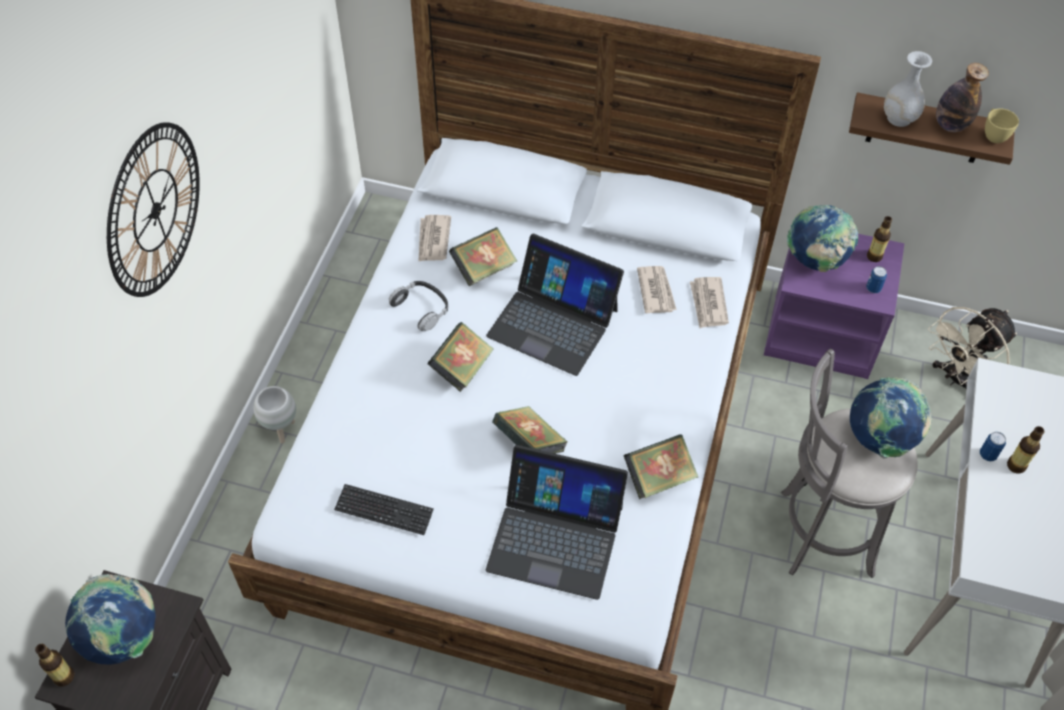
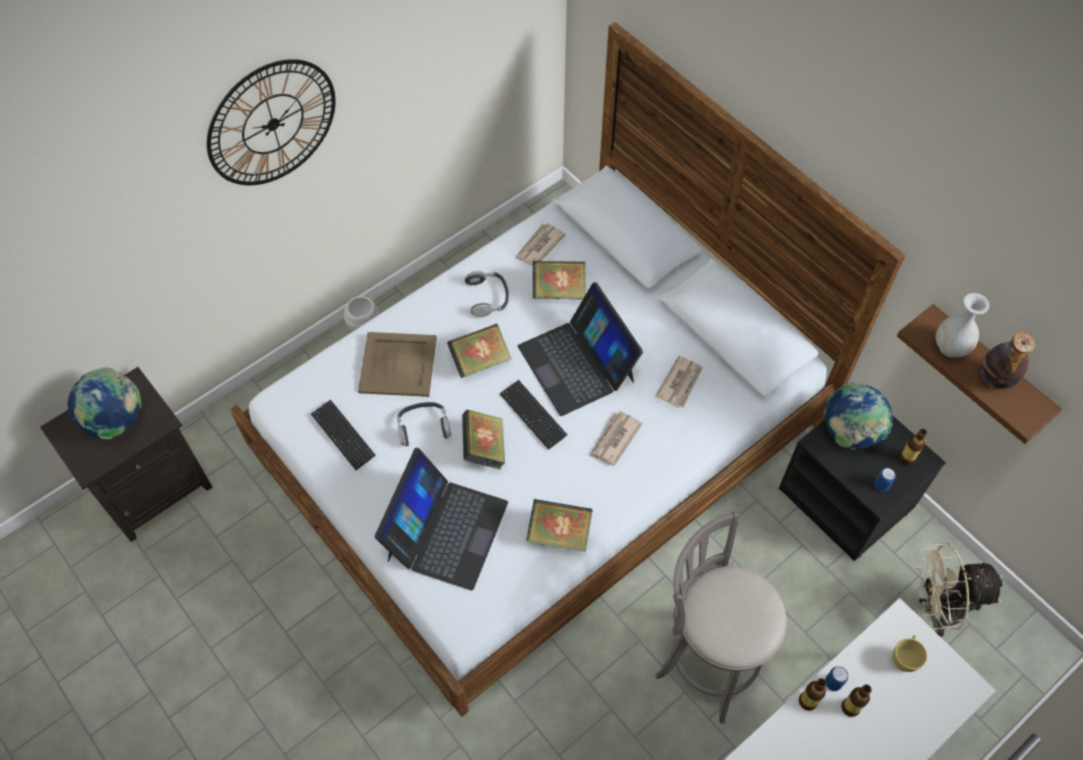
camera: 35 degrees right, 5 degrees up
(64, 677) = (64, 424): bottle -> bottle (807, 701)
(386, 415) = (398, 365): none -> beige tray
(456, 457) = (423, 426): none -> headphones
(551, 389) = (533, 415): none -> keyboard
(555, 537) = (446, 530): laptop -> laptop turned 120 degrees counterclockwise
(708, 304) = (714, 418): newspaper -> newspaper (614, 439)
(822, 332) = (847, 498): purple nightstand -> black nightstand
(880, 439) = (755, 613): globe -> none
(993, 135) = (1029, 409): yellow cup -> yellow cup (904, 658)

